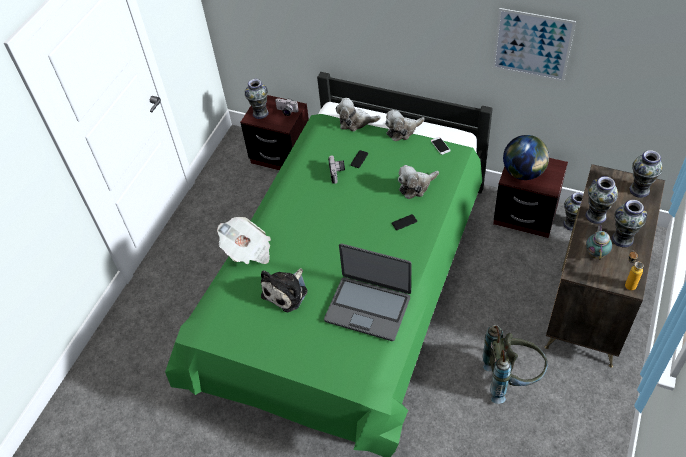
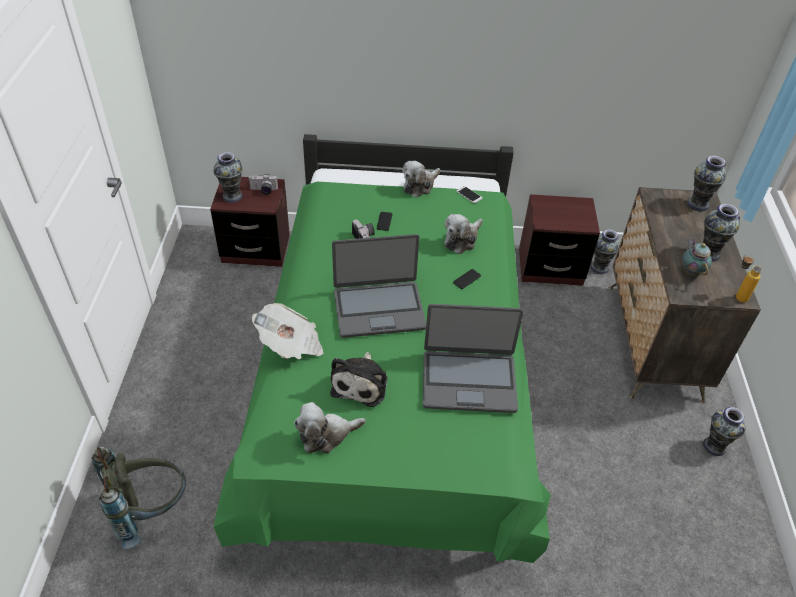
camera: 25 degrees left, 5 degrees down
(324, 234) = (379, 309): none -> laptop
(355, 122) = (362, 184): plush toy -> plush toy (326, 435)
(511, 378) = (611, 438): grey backpack -> grey backpack (151, 510)
(523, 172) = (554, 215): globe -> none
(532, 45) = (561, 63): picture -> none
(595, 216) = (670, 235): vase -> vase (714, 446)

